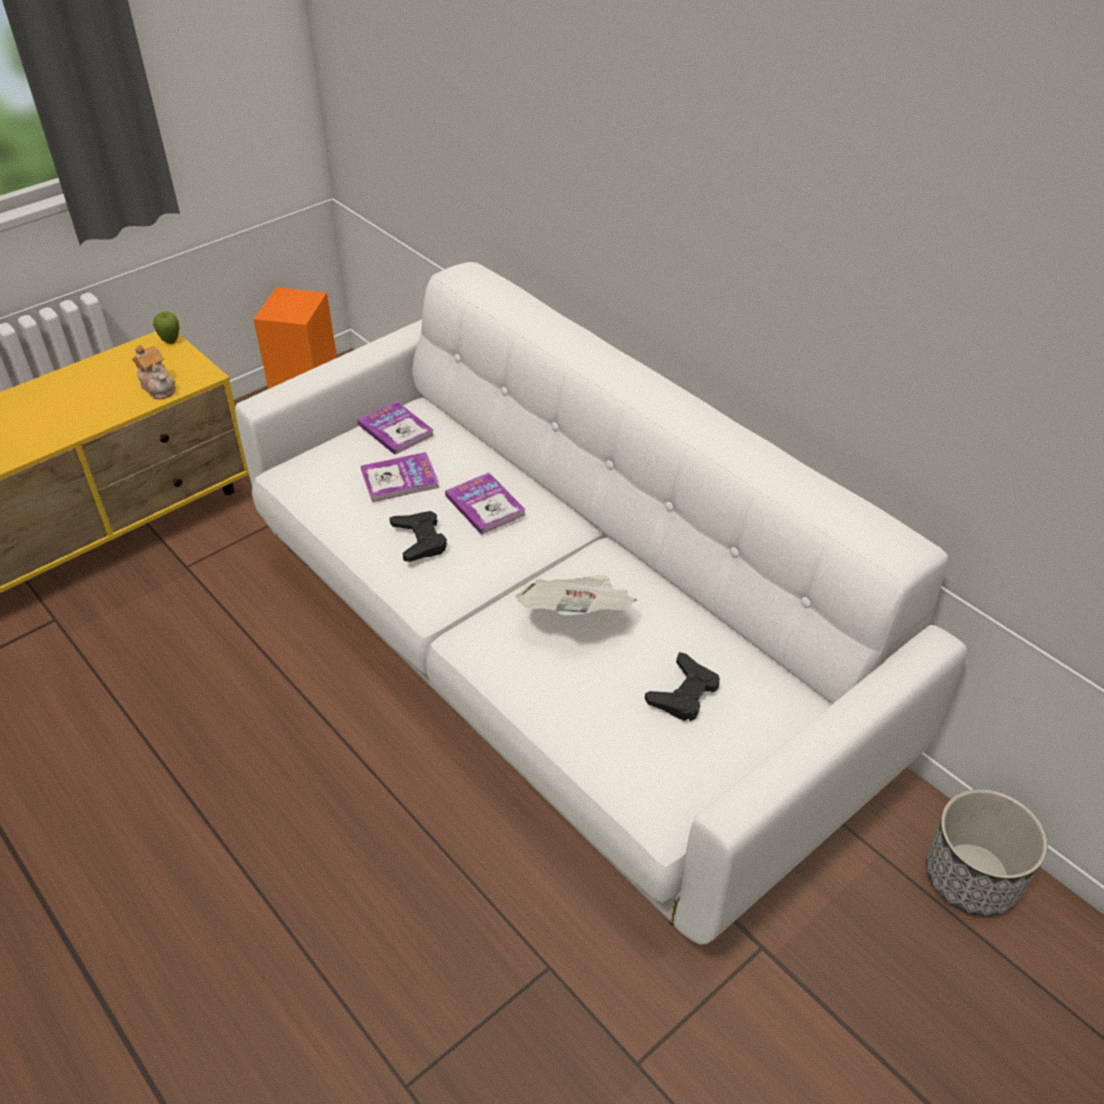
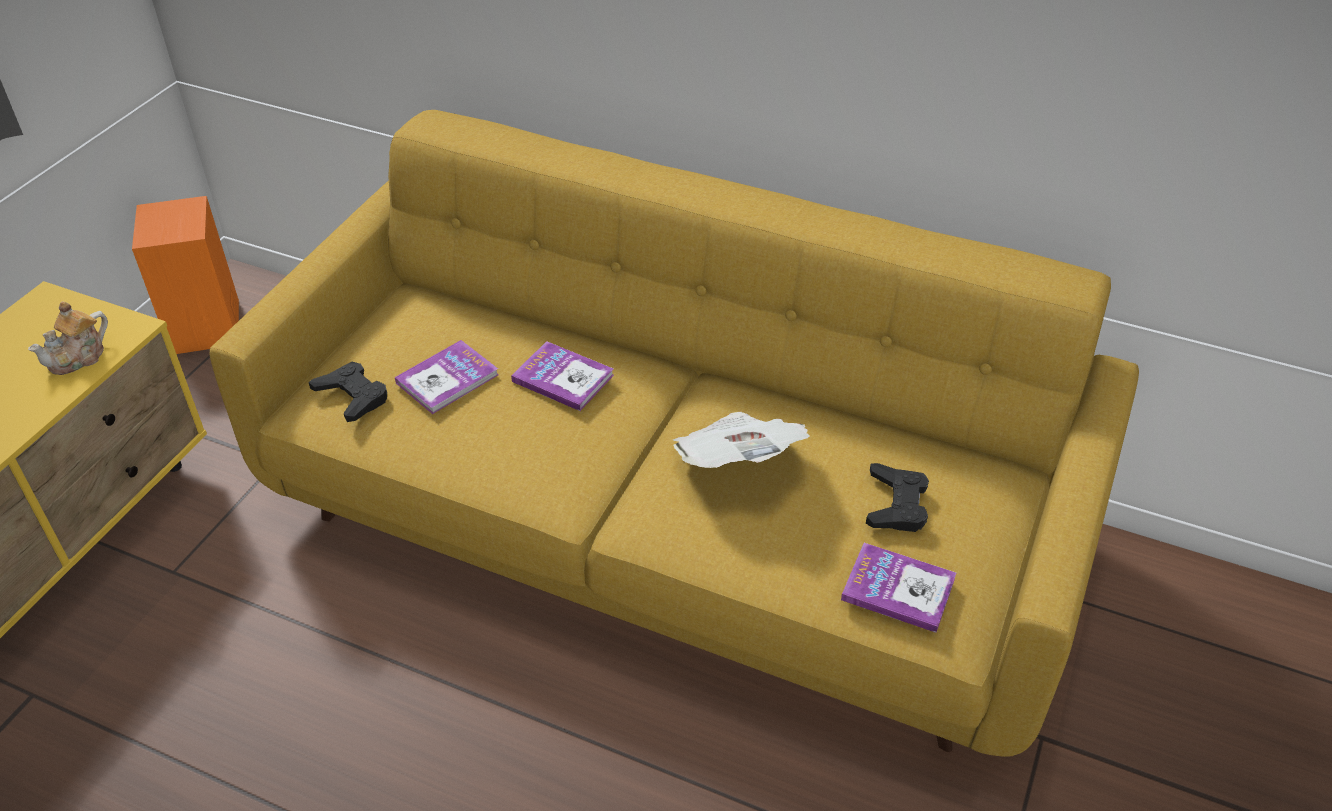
camera: 25 degrees left, 0 degrees up
(158, 386) = (79, 357): teapot -> teapot turned 105 degrees clockwise
(171, 342) = (59, 300): apple -> none
(396, 429) = (404, 326): book -> book (898, 589)
(419, 540) = (515, 439): black game controller -> black game controller (352, 396)
(554, 659) = (668, 527): white sofa -> yellow sofa
(972, 877) = (1177, 593): planter -> none

